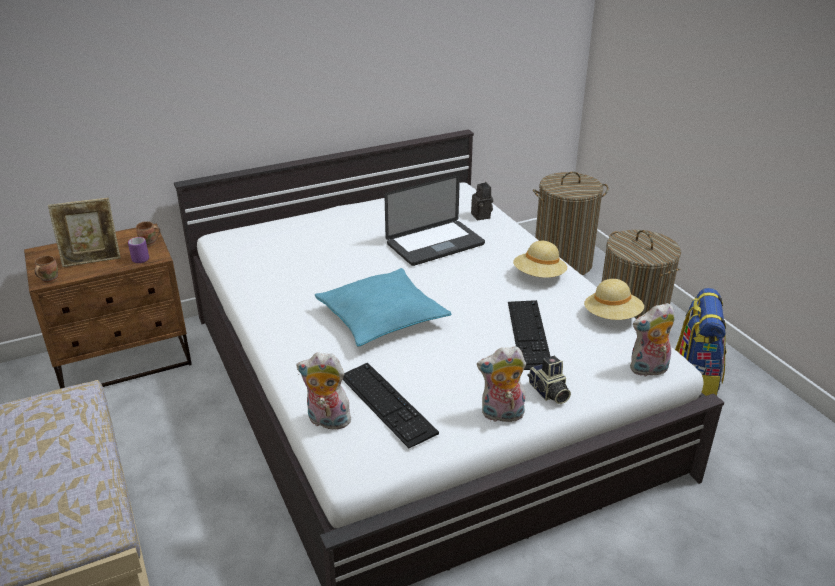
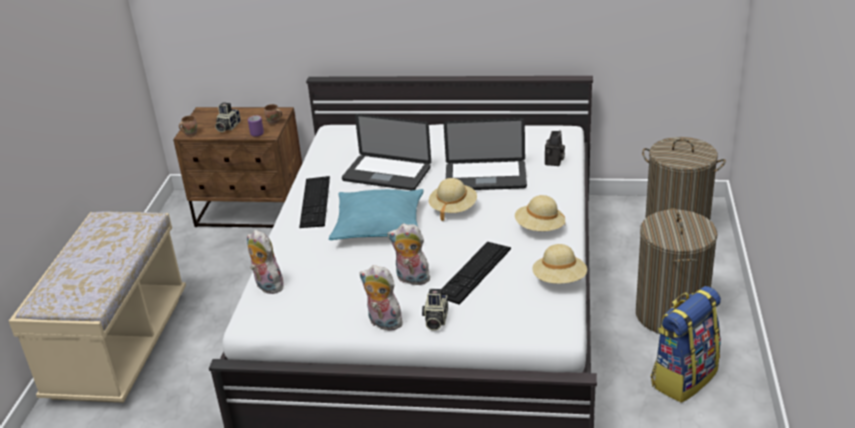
camera: 35 degrees right, 0 degrees up
(92, 261) = (227, 127): picture frame -> camera
(331, 266) = (386, 174): none -> laptop
(386, 403) = (314, 287): keyboard -> keyboard (315, 202)
(438, 280) = (453, 208): none -> beige hat
(648, 370) = (535, 331): plush toy -> plush toy (411, 279)

